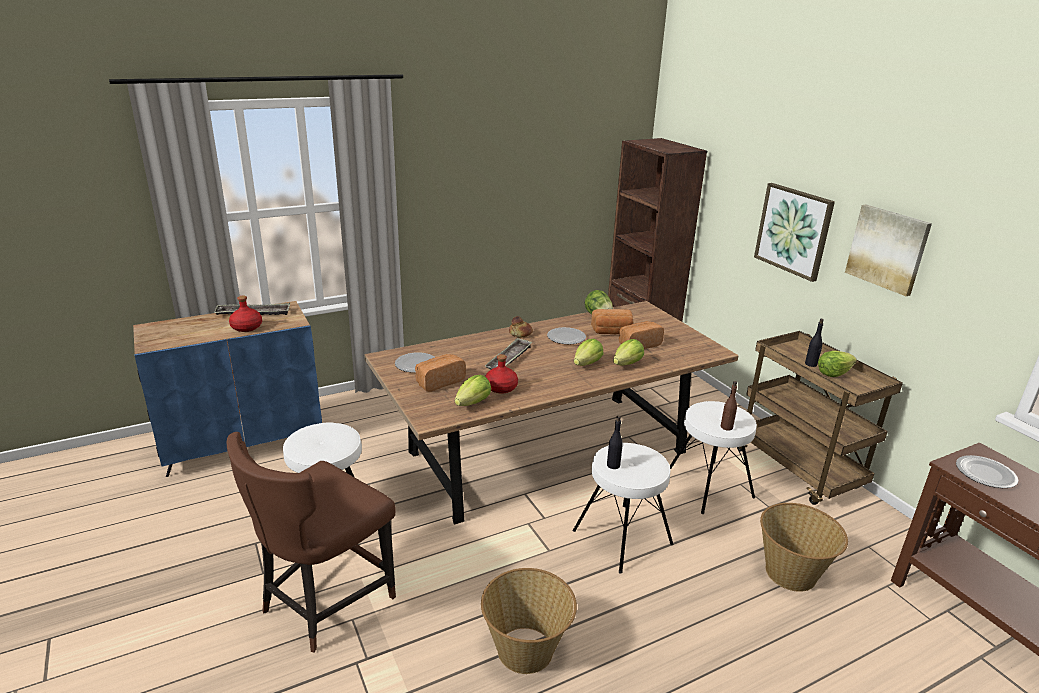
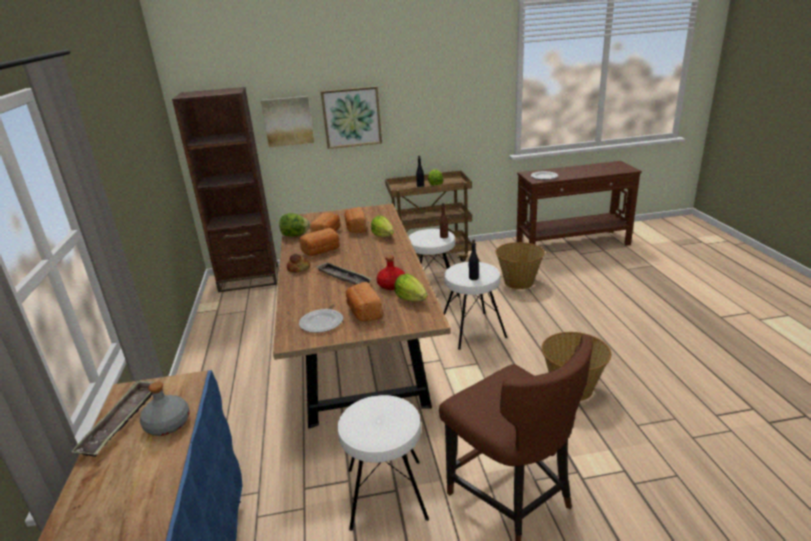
camera: 70 degrees left, 0 degrees up
(246, 327) = (167, 424): red bottle -> grey bottle
(566, 337) = (322, 251): plate -> bread
(587, 364) = (373, 249): lettuce -> none
(887, 249) = (423, 101): picture -> picture (288, 121)

